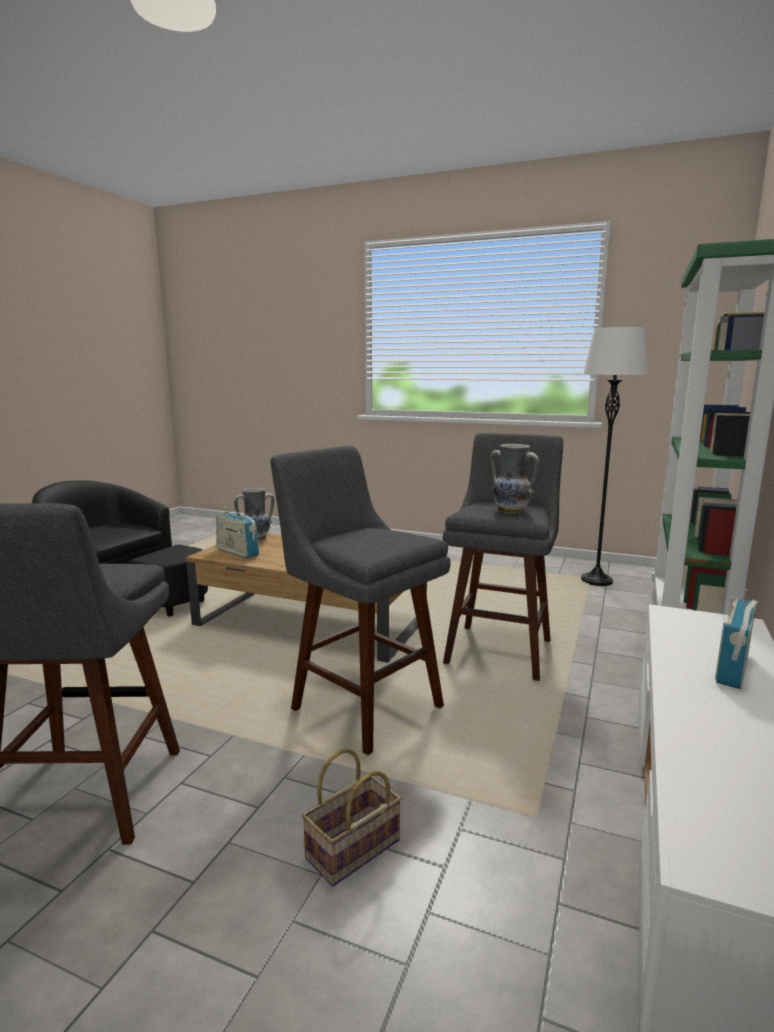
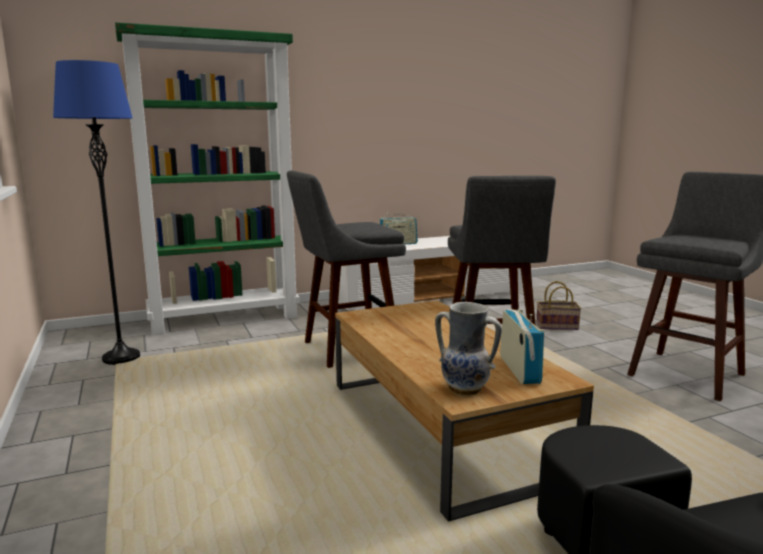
camera: 135 degrees left, 0 degrees up
(511, 510) = (361, 223): vase -> none
(596, 580) = (121, 357): white floor lamp -> blue floor lamp

